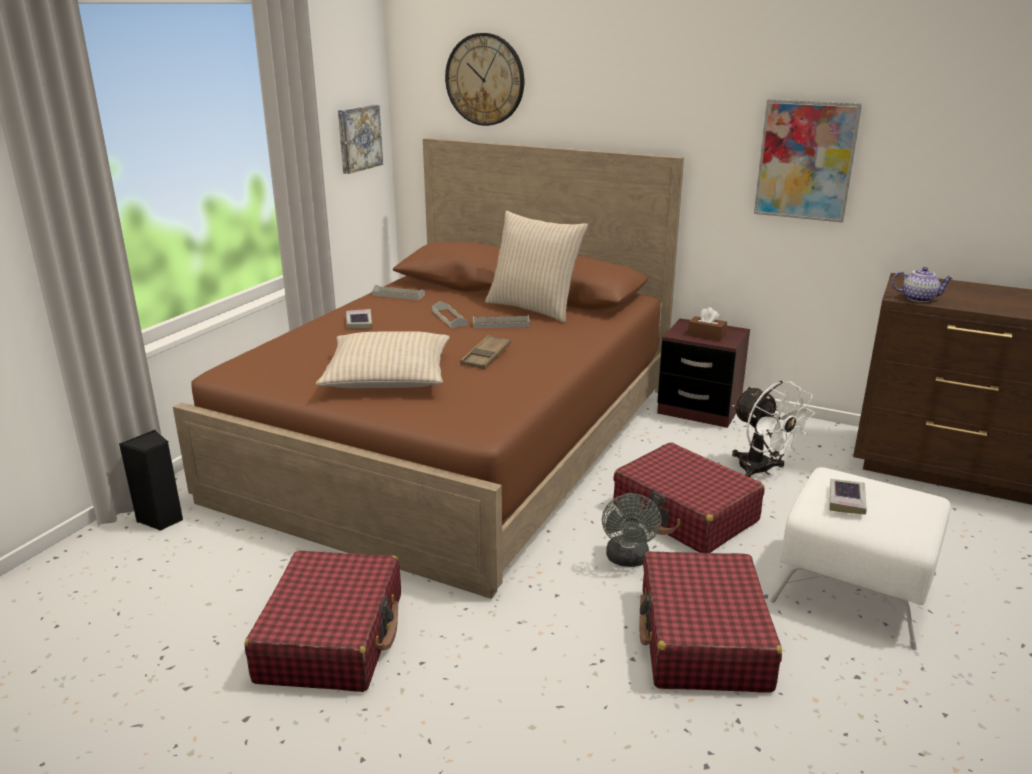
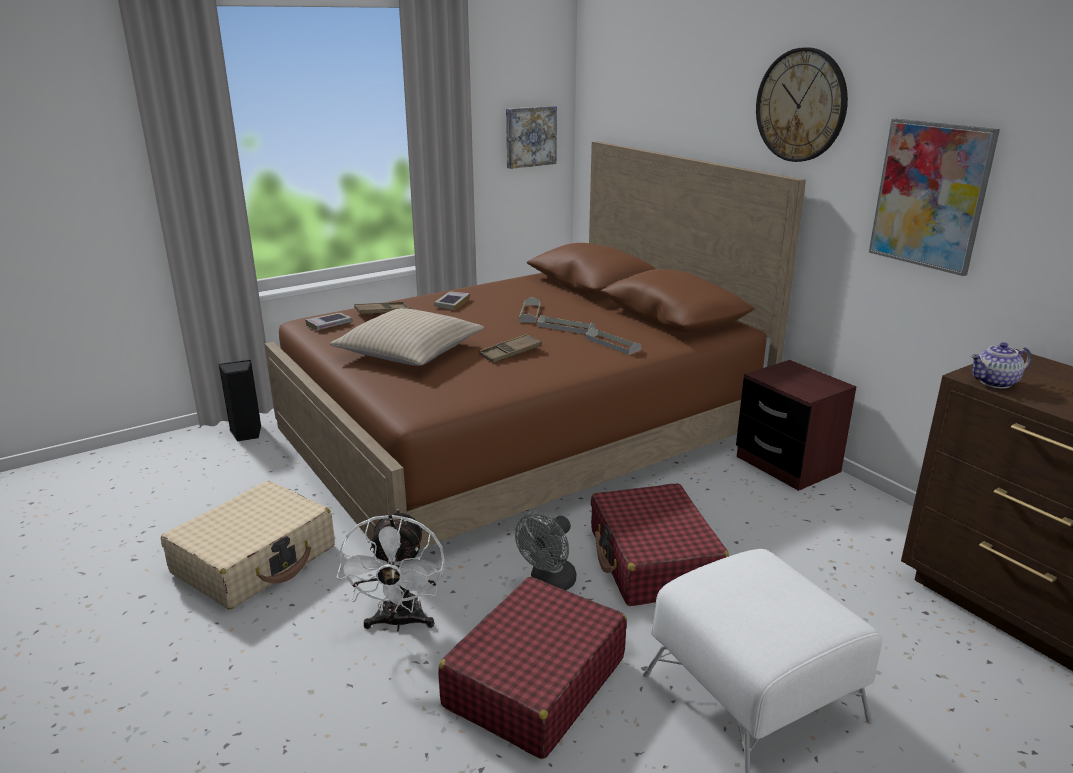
camera: 30 degrees right, 0 degrees up
(298, 344) = (382, 312): none -> brown tray
(332, 637) = (255, 560): red suitcase -> beige suitcase
(398, 295) = (517, 286): grey tray -> grey tray (612, 344)
(485, 79) = (644, 85): wall clock -> wall clock (801, 105)
(534, 308) = (617, 319): beige pillow -> none
(706, 335) = (795, 382): brown tissue box -> none
(761, 470) = (786, 544): white fan -> white fan (399, 622)
(846, 500) = (734, 590): book -> book (329, 325)
(918, 298) = (995, 383): teapot -> teapot turned 120 degrees clockwise

